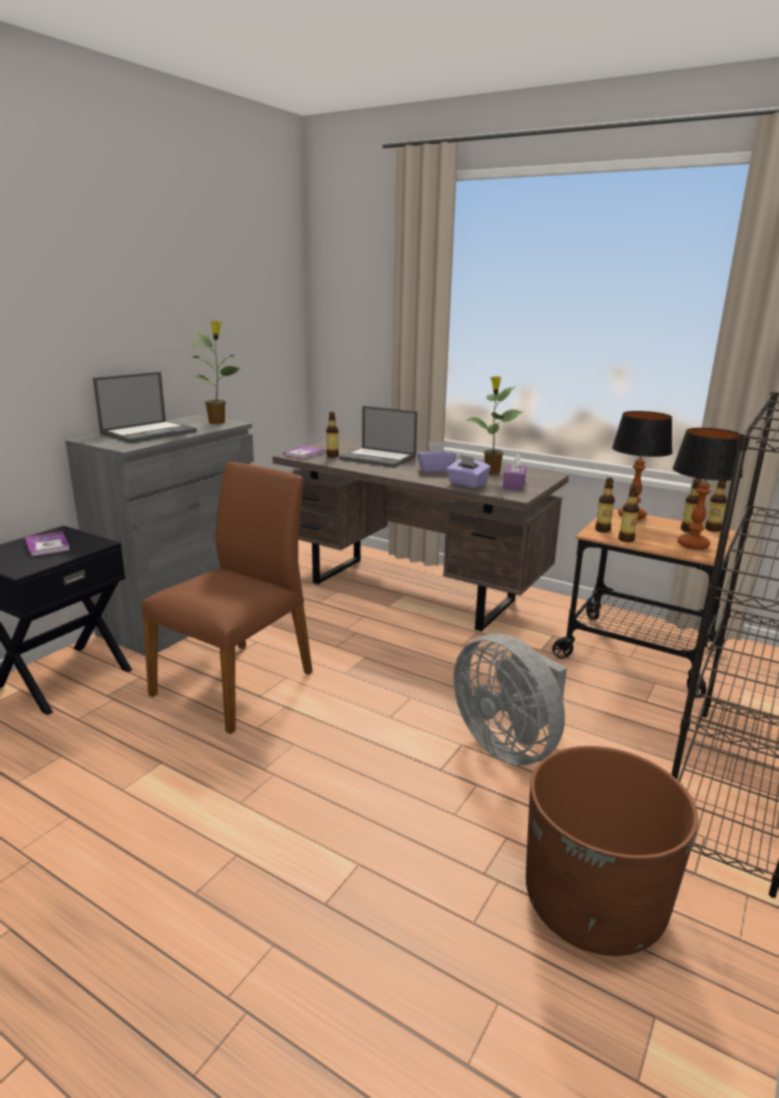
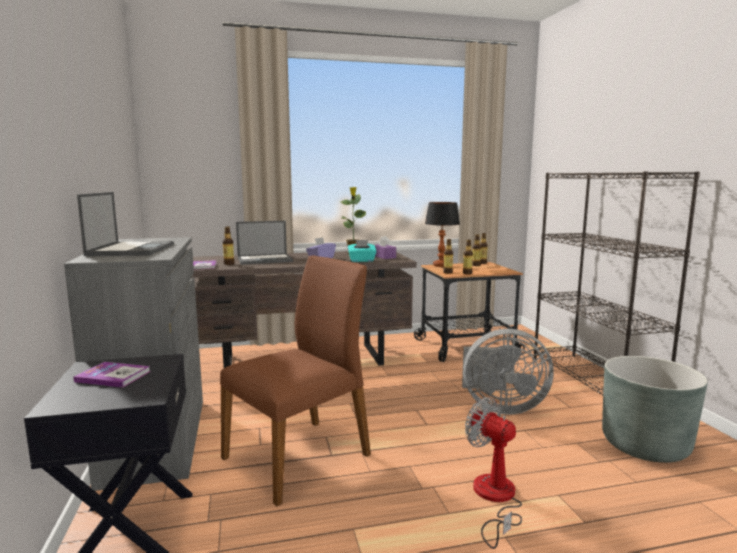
camera: 45 degrees left, 10 degrees down
(218, 422) = (161, 239): potted plant -> none
(236, 683) = (299, 456): brown chair -> brown chair turned 60 degrees clockwise
(296, 821) = (494, 499): none -> fan
(467, 484) = (362, 260): purple tissue box -> turquoise tissue box
(593, 903) = (645, 445): brown planter -> grey planter
(693, 545) = (494, 269): table lamp -> none

